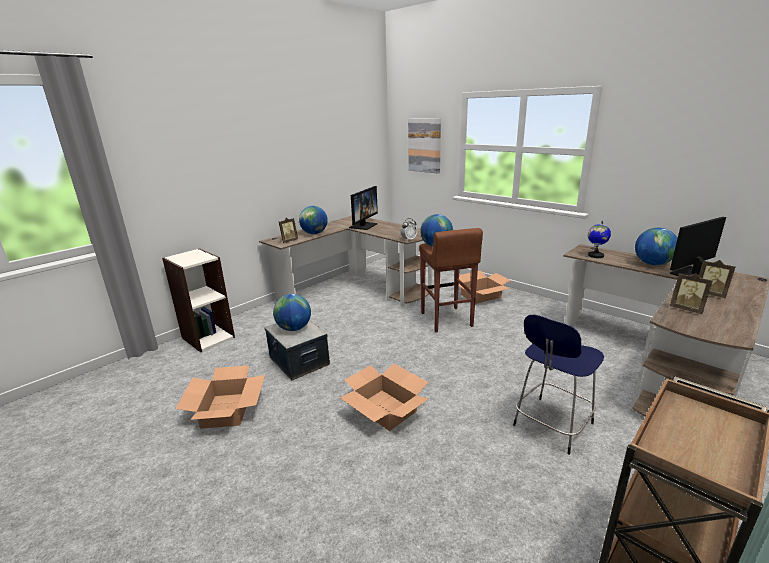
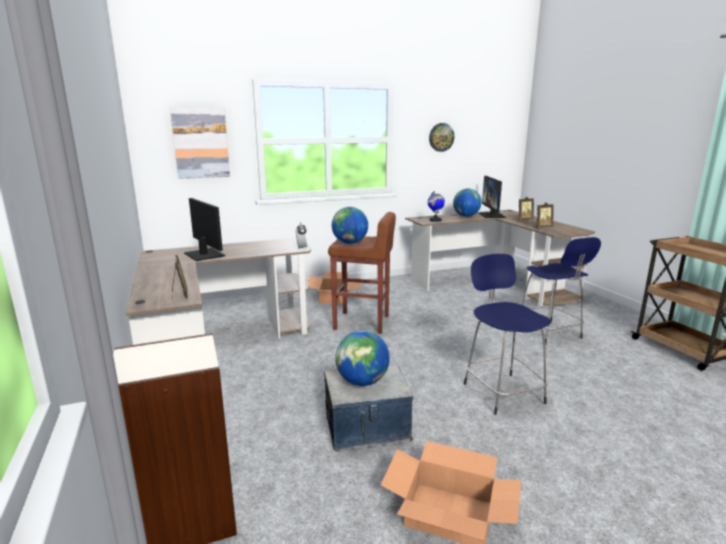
camera: 65 degrees left, 5 degrees down
(314, 233) = (177, 278): globe -> none
(385, 409) = (501, 392): cardboard box -> blue stool
(667, 154) = (441, 137): none -> wall clock

